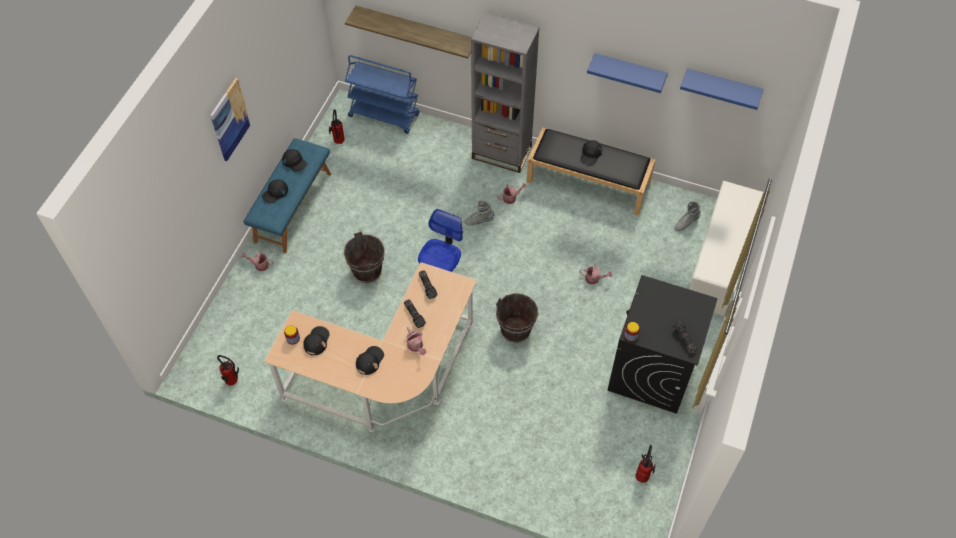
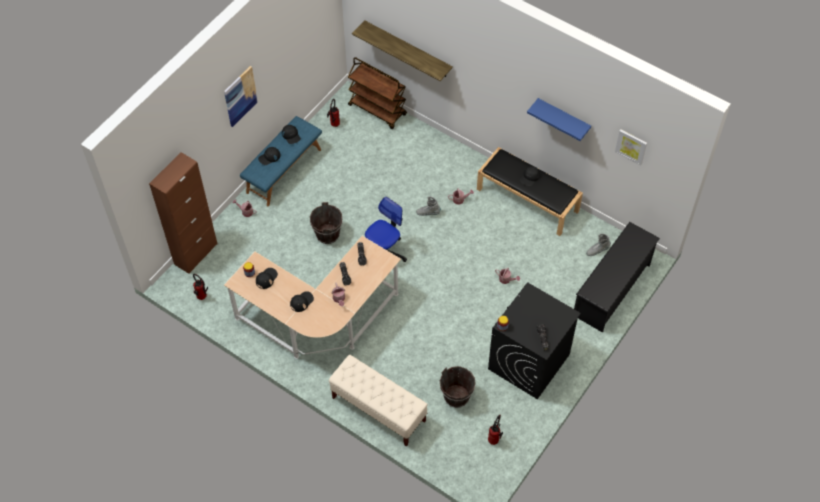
camera: 15 degrees right, 0 degrees up
(210, 329) = (196, 254): none -> brown cabinet
(385, 115) = (378, 110): blue cart -> brown cart
(492, 472) = (378, 409): none -> beige bench
(501, 153) = (463, 161): grey bookcase -> none
(515, 330) = (430, 306): brown bucket -> brown bucket (456, 396)
(717, 265) = (612, 290): white shoe rack -> black shoe rack
(722, 87) = (631, 146): blue shelf -> picture

